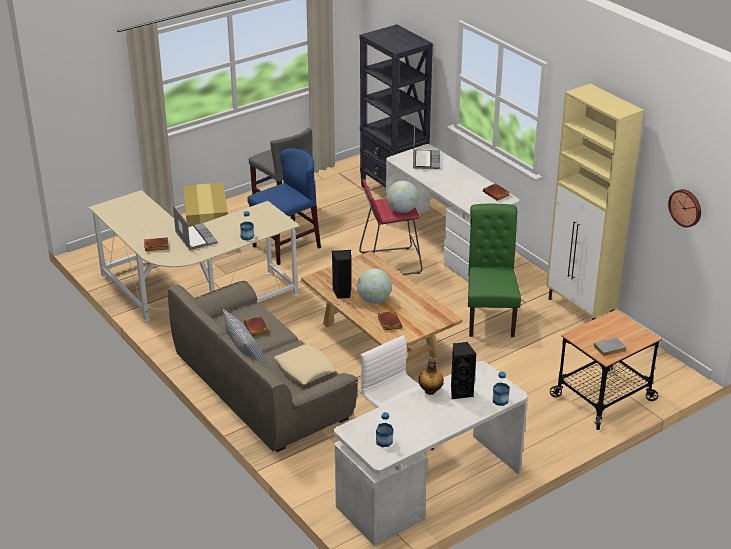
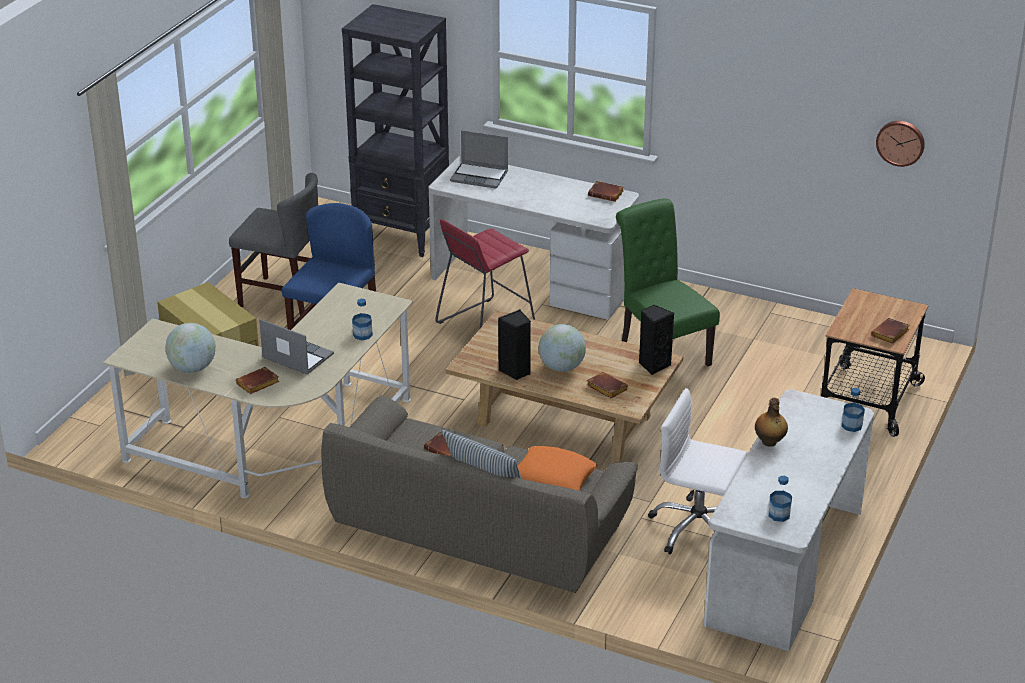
camera: 30 degrees left, 0 degrees up
(304, 369) = (553, 477): beige pillow -> orange pillow
(402, 210) = (503, 247): globe -> globe (192, 368)
(425, 160) = (480, 176): laptop -> laptop turned 135 degrees clockwise
(460, 392) = (801, 431): black speaker -> black speaker (653, 365)
(580, 310) = (753, 310): beige cabinet -> none
(609, 350) = (890, 334): grey book -> brown book

